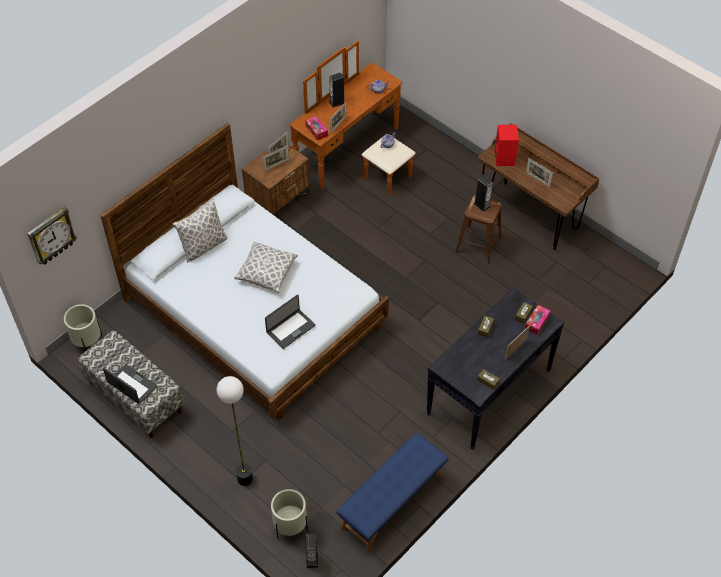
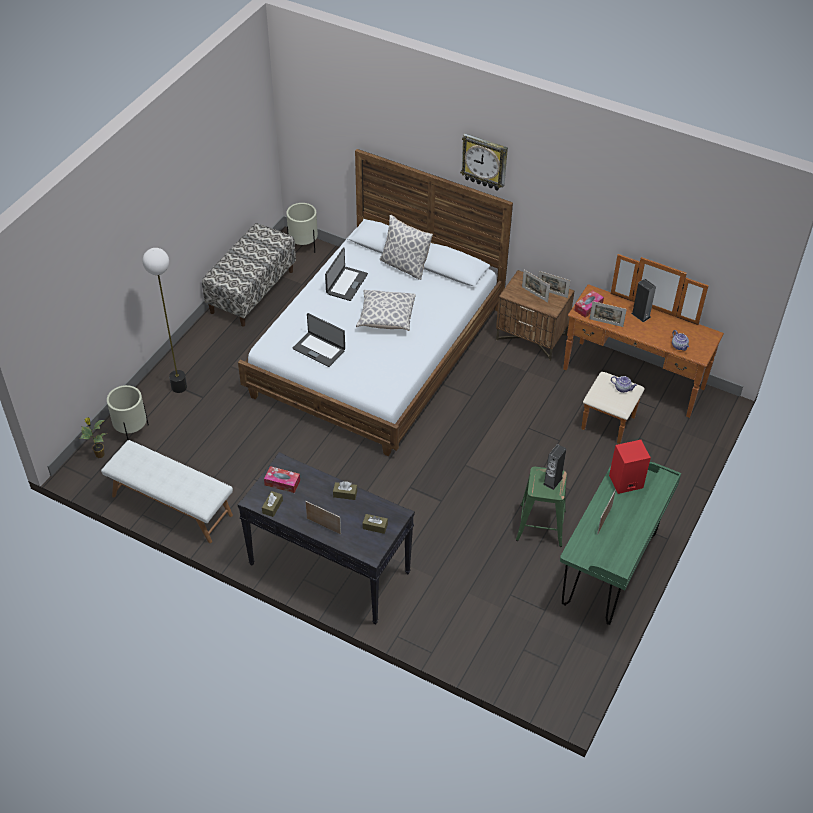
camera: 75 degrees right, 5 degrees down
(51, 236) = (311, 119): wall clock -> wall clock (484, 162)
(131, 385) = (234, 263): laptop -> laptop (346, 284)
(312, 559) = (99, 454): speaker -> potted plant
(392, 503) = (171, 506): blue bench -> white bench
(478, 245) = (540, 525): brown stool -> green stool
(529, 215) = (609, 570): brown desk -> green desk
(537, 322) = (368, 541): tissue box -> tissue box (282, 482)

